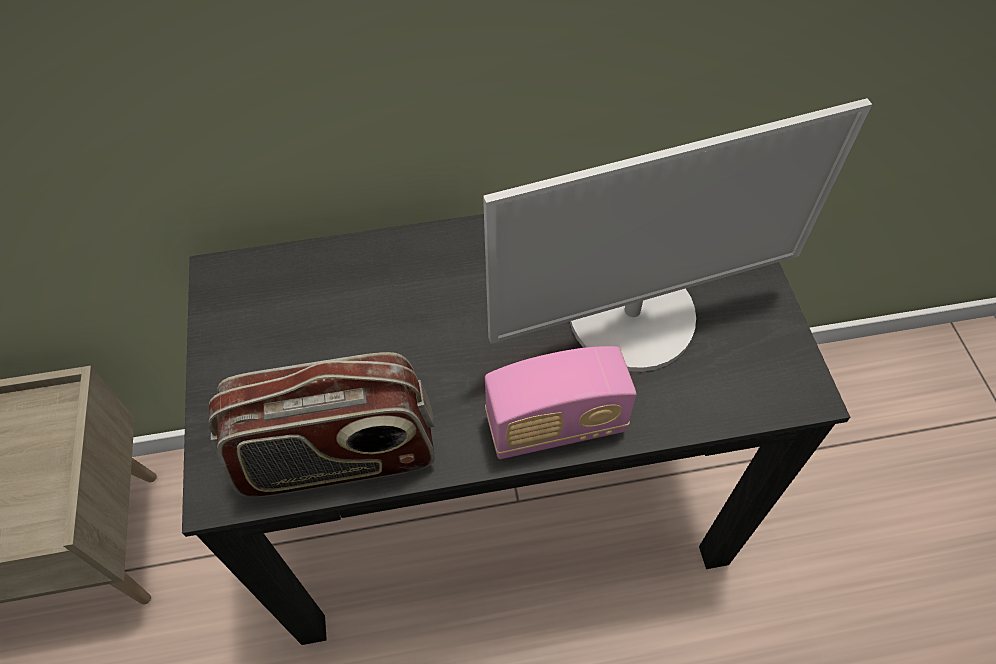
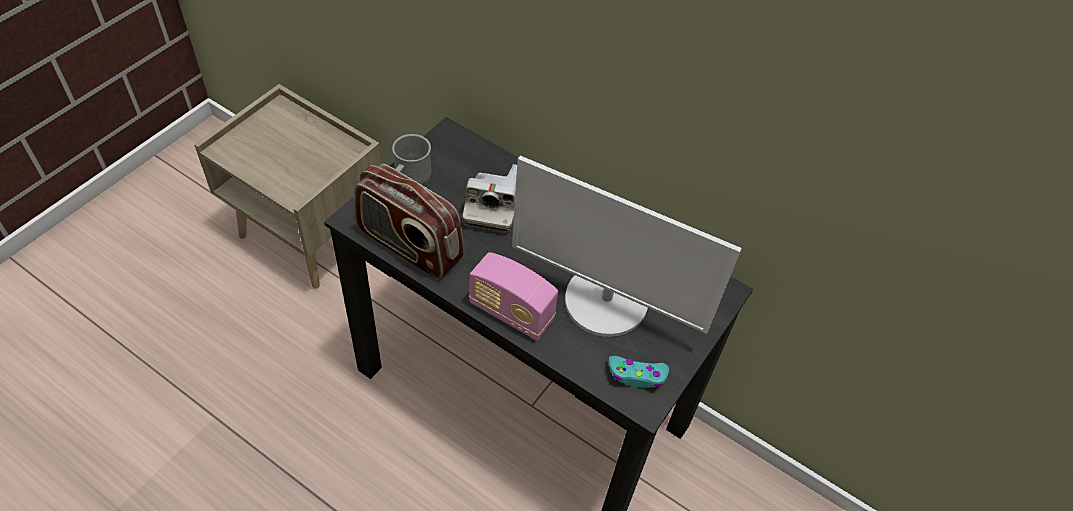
camera: 40 degrees right, 5 degrees down
(233, 370) = (409, 177): none -> grey mug
(381, 318) = (492, 207): none -> camera
(760, 369) = (637, 375): none -> turquoise game controller

